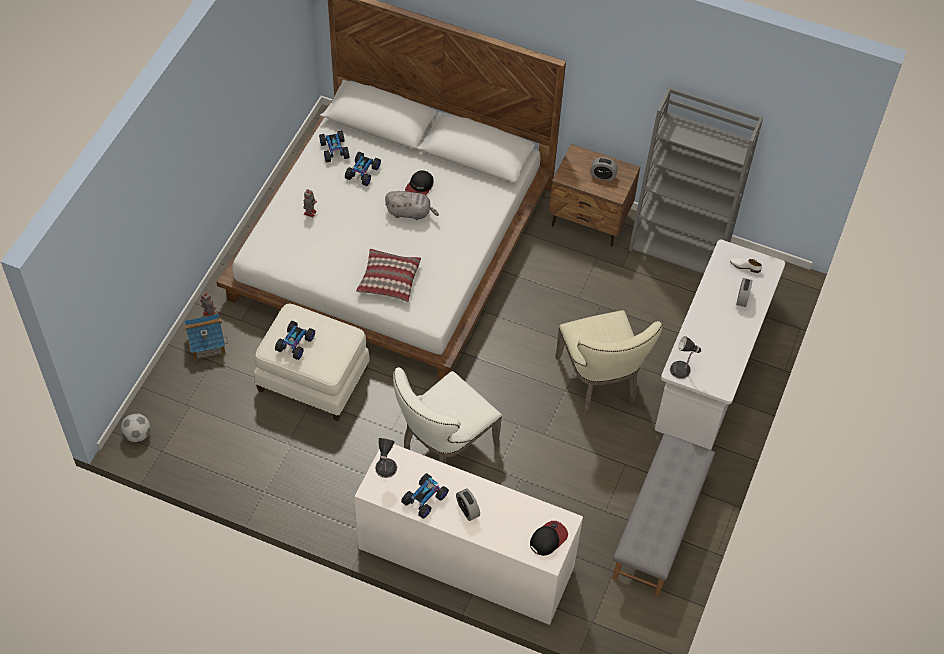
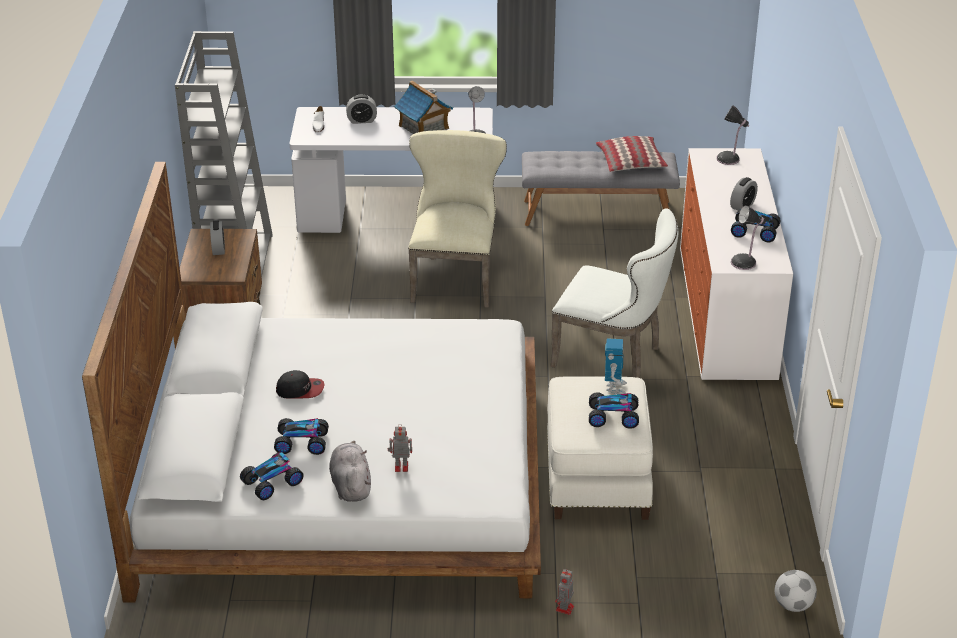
camera: 110 degrees left, 20 degrees down
(206, 344) = (614, 592): toy house -> toy house (423, 127)
(326, 358) = (615, 388): none -> toy robot
(388, 280) = (467, 373): pillow -> pillow (631, 163)
(410, 212) = (349, 384): grey plush toy -> grey plush toy (351, 485)
(548, 539) = (729, 159): cap -> table lamp
(600, 382) = (455, 277): beige chair -> beige chair turned 45 degrees counterclockwise

